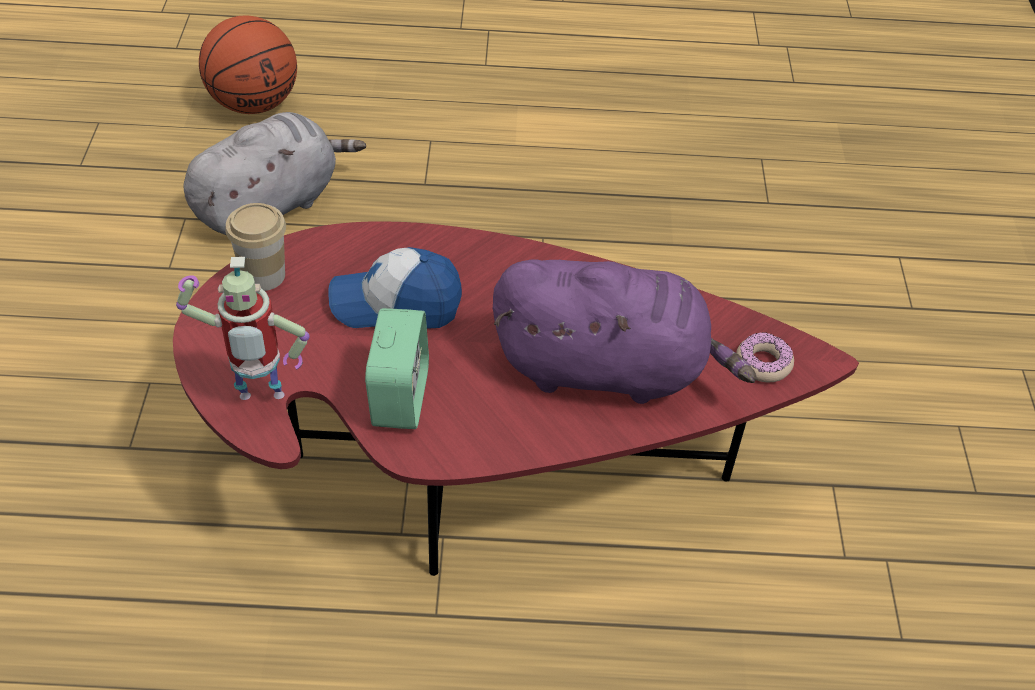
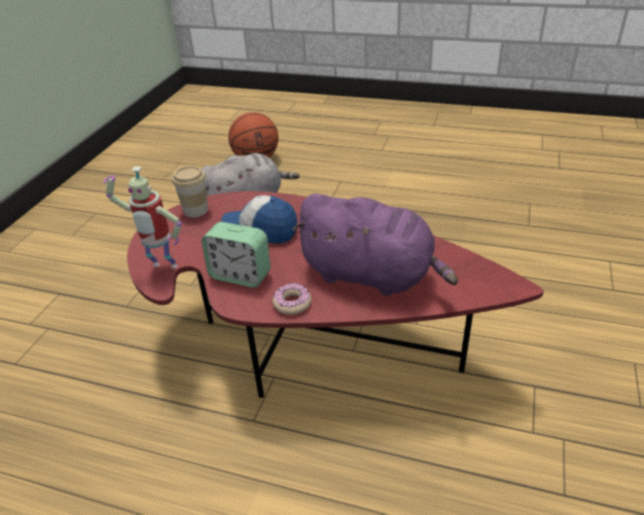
camera: 20 degrees right, 10 degrees down
(399, 397) = (240, 275): alarm clock -> alarm clock turned 90 degrees clockwise
(763, 363) = (475, 284): donut -> donut (292, 303)

